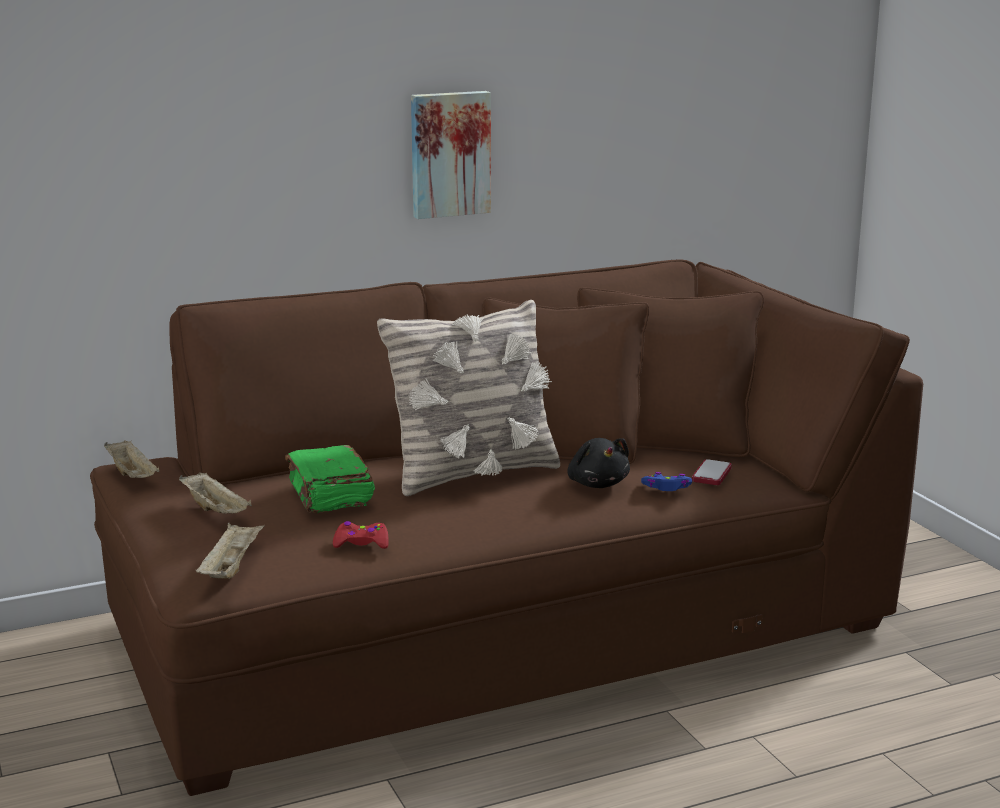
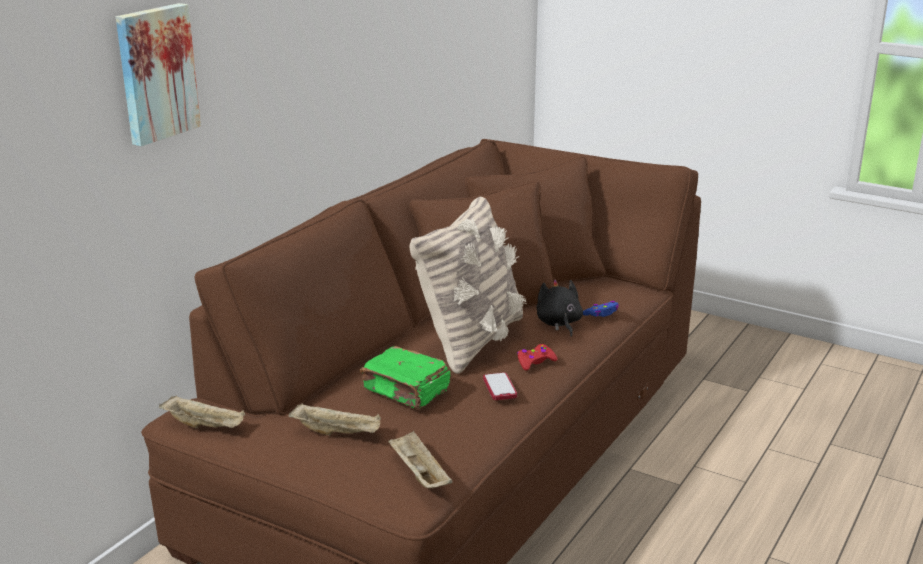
camera: 35 degrees left, 5 degrees up
(361, 543) = (479, 421): red game controller -> red game controller (535, 362)
(449, 154) = (339, 87): picture -> picture (155, 73)
(597, 483) = (559, 323): black plush toy -> black plush toy turned 135 degrees counterclockwise
(711, 474) = (608, 295): phone -> phone (499, 388)

